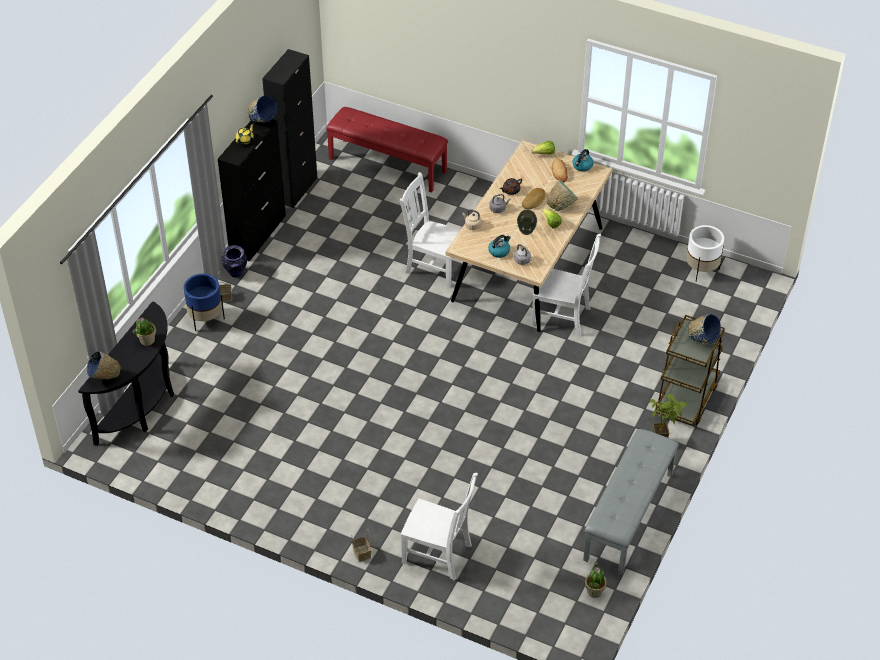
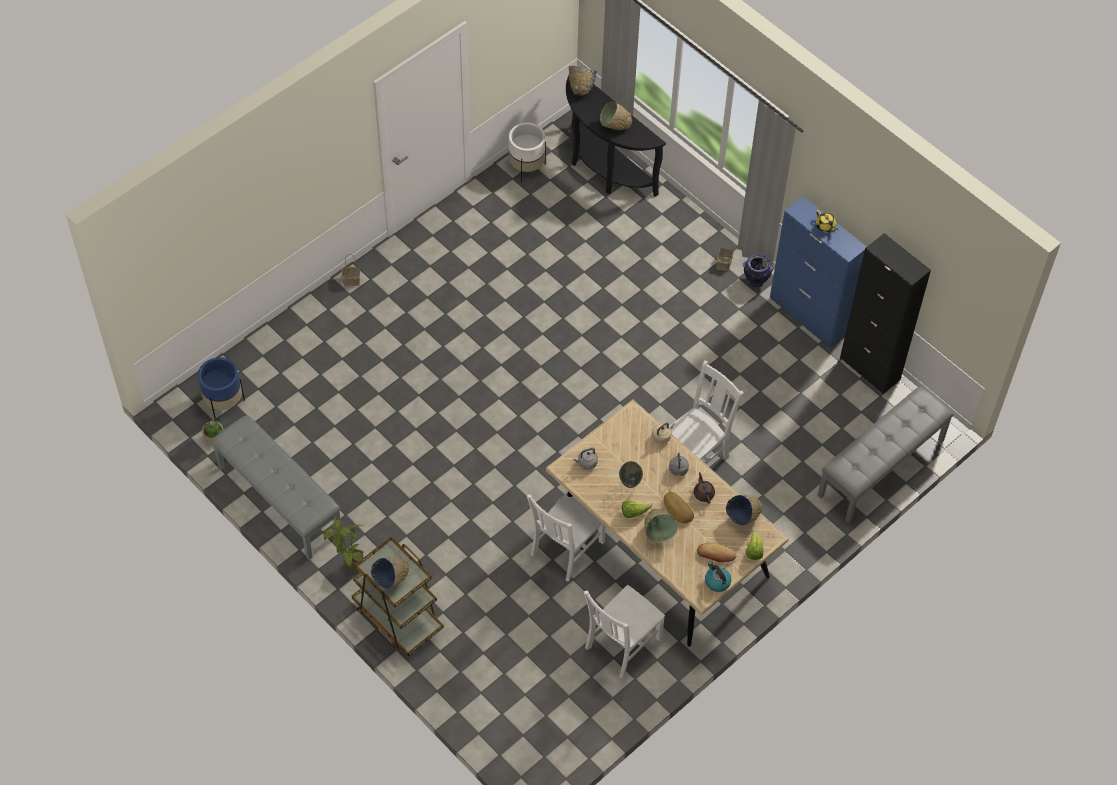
camera: 110 degrees right, 10 degrees up
(147, 340) = (614, 127): potted plant -> green bowl
(206, 319) = (699, 241): blue planter -> blue planter (224, 402)
(258, 234) = (808, 315): black cabinet -> blue cabinet
(263, 121) = (851, 249): blue bowl -> blue bowl (743, 518)
(388, 165) = (881, 468): red bench -> grey bench
(439, 555) = (319, 336): white chair -> white chair (621, 645)
(499, 251) = (611, 447): kettle -> none
(701, 270) = (577, 721): white planter -> white planter (526, 168)

